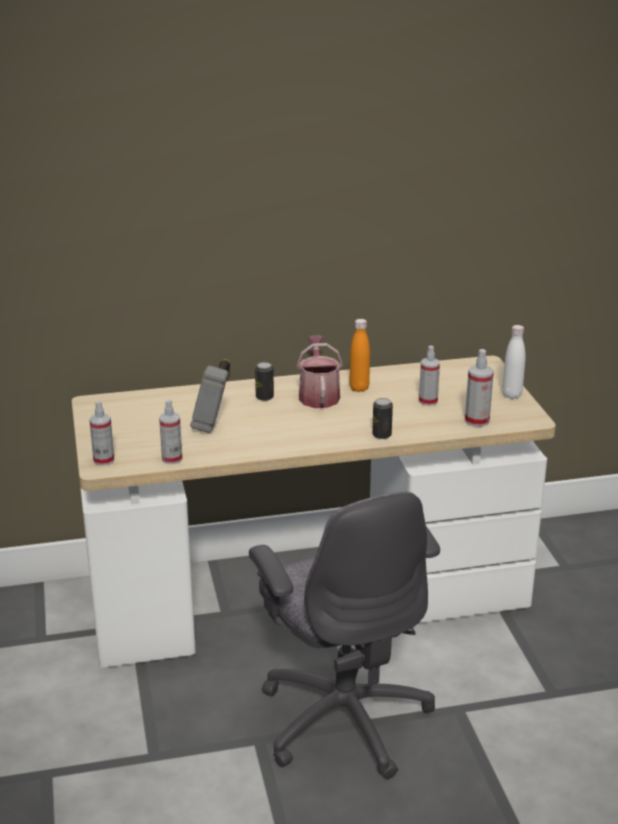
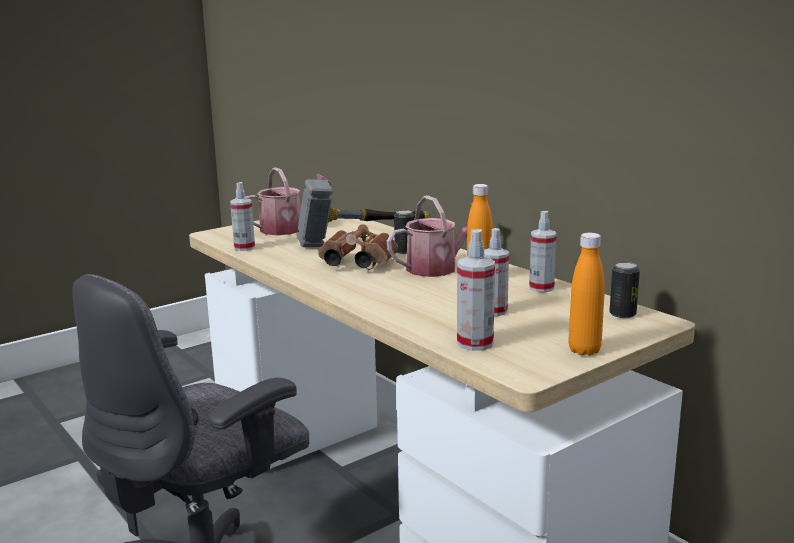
camera: 65 degrees right, 10 degrees down
(103, 460) = (224, 232): spray bottle -> spray bottle (541, 288)
(129, 429) = (287, 228): none -> watering can
(276, 422) = (355, 264): none -> brown binoculars
(381, 435) = (376, 305): can -> can (622, 314)
(512, 395) = (584, 350): white bottle -> orange bottle

